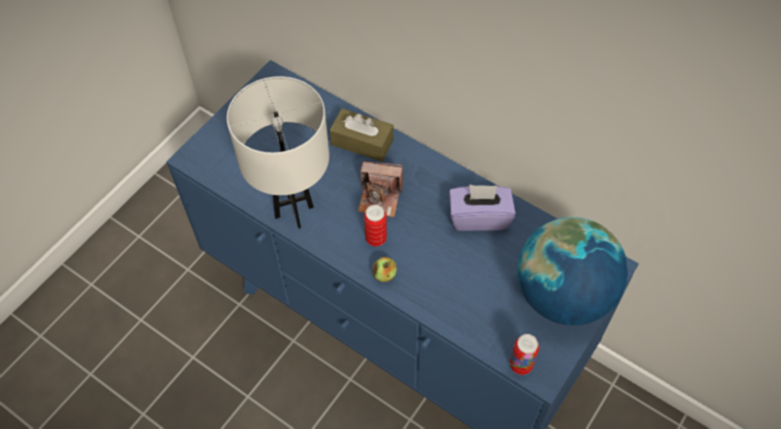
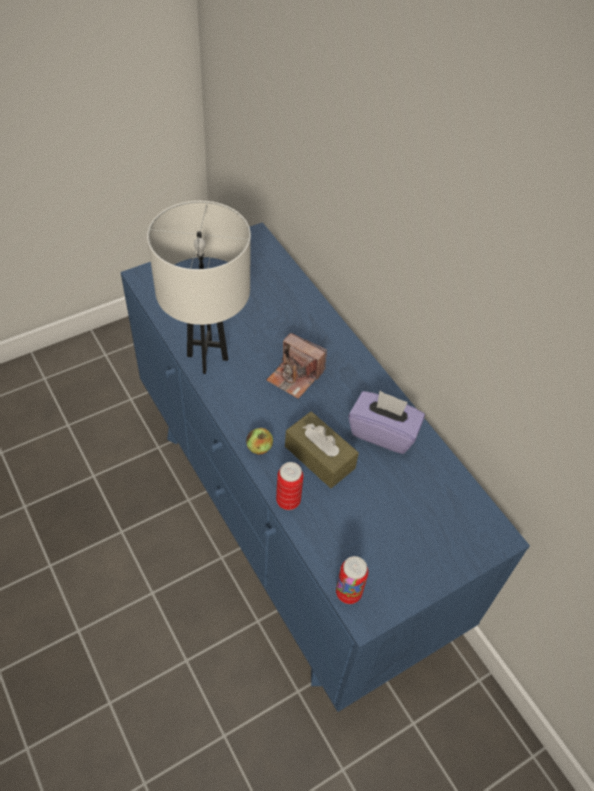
camera: 20 degrees right, 5 degrees down
(362, 142) = (306, 321): brown tissue box -> brown tissue box (319, 457)
(376, 238) = (270, 411): can -> can (288, 500)
(562, 295) = (430, 542): globe -> none

